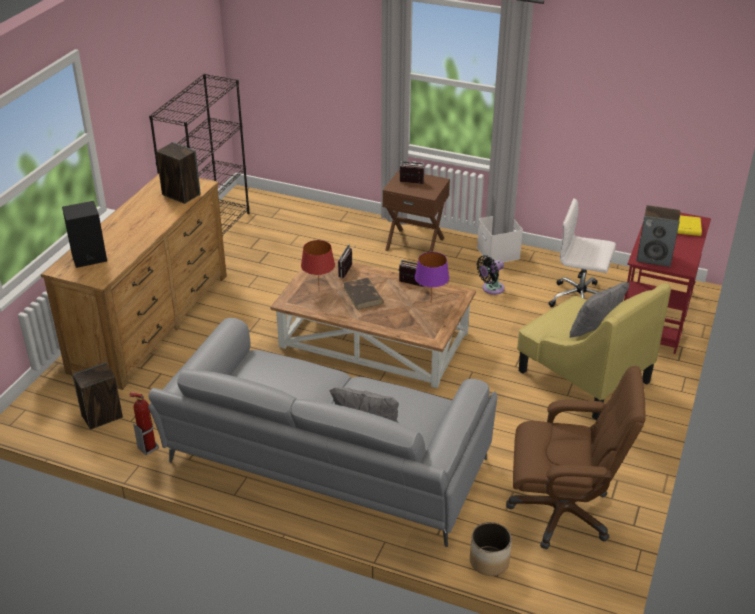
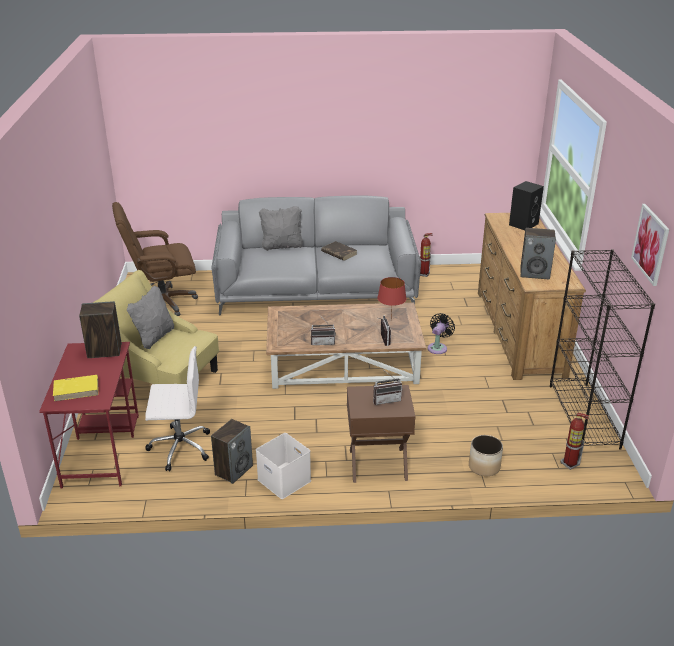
camera: 155 degrees right, 5 degrees down
(102, 417) = (469, 279): speaker -> speaker (234, 470)
(177, 51) = (650, 244): none -> picture
(268, 208) = (570, 464): none -> fire extinguisher
(363, 296) = (353, 325): brown book -> brown book (338, 253)
(430, 303) = (297, 333): purple table lamp -> none
(489, 561) = (199, 276): planter -> planter (484, 466)
(491, 289) = (271, 434): black fan -> black fan (438, 347)

